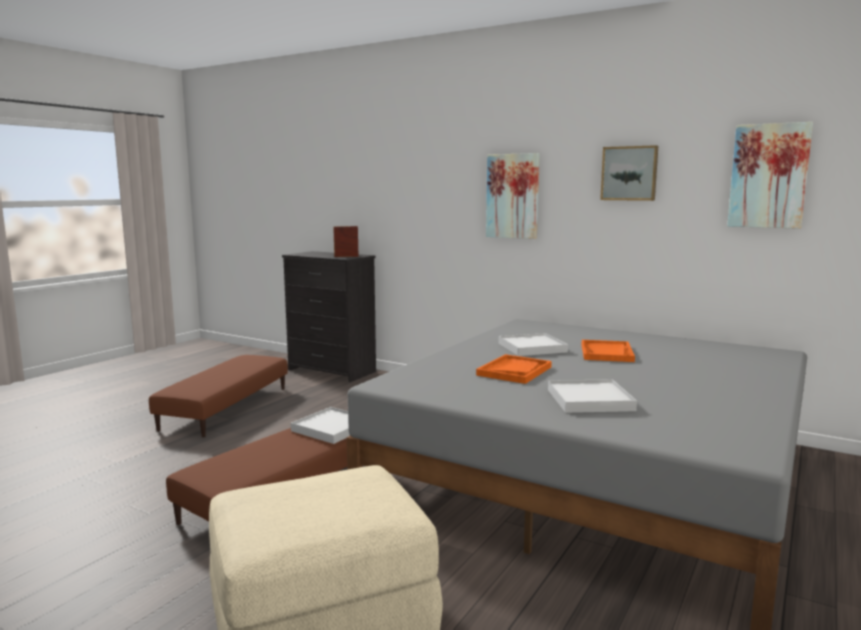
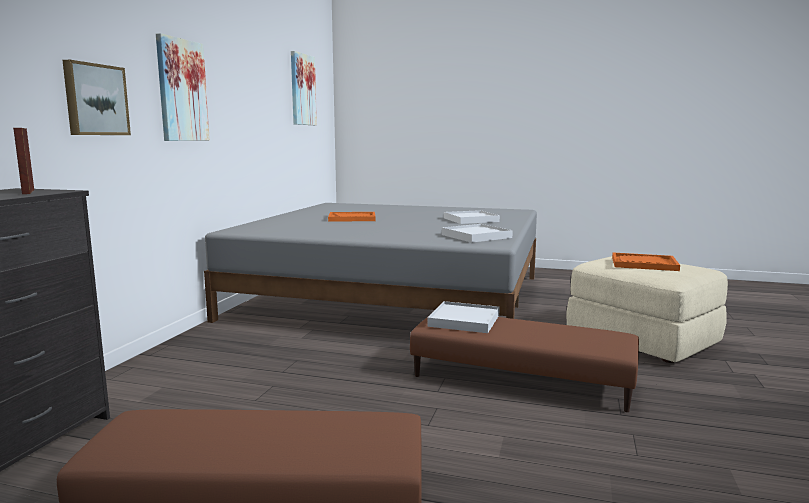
camera: 105 degrees left, 0 degrees up
(514, 371) = (421, 228): orange tray -> orange tray (643, 264)
(531, 347) = (344, 227): white tray -> white tray (476, 236)
(629, 173) = (252, 77): picture -> picture (95, 100)

